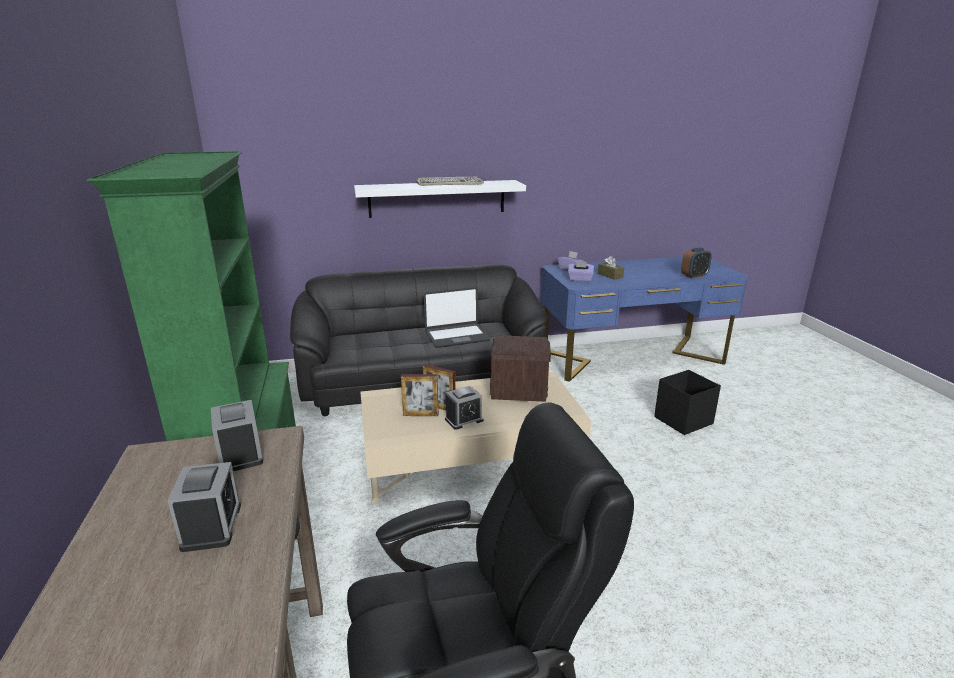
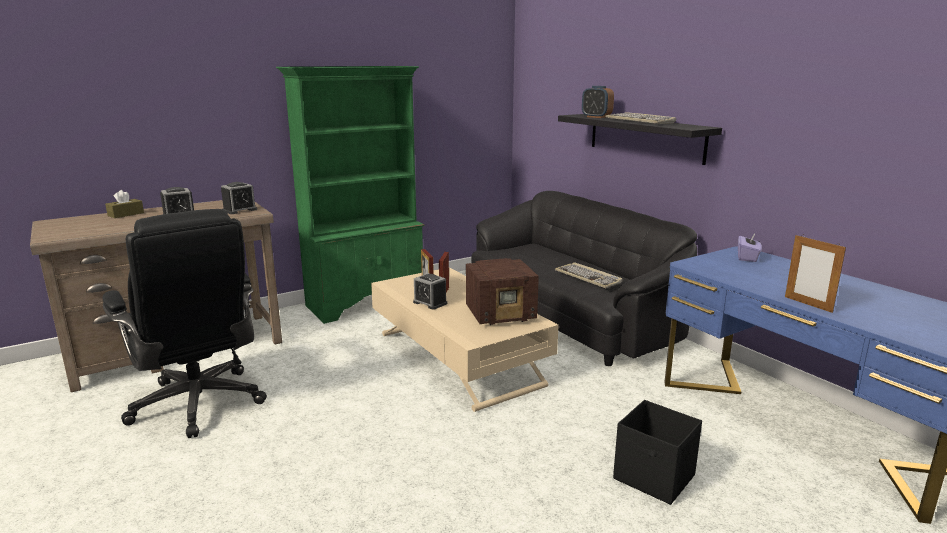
camera: 70 degrees right, 5 degrees down
(437, 198) = (645, 137): white shelf -> black shelf
(457, 336) = (589, 278): laptop -> keyboard
(580, 279) = (716, 264): purple tissue box -> none
(610, 275) = (765, 276): brown tissue box -> brown tissue box (126, 214)
(664, 280) = (808, 304): none -> picture frame
(694, 276) = (875, 322): alarm clock -> alarm clock (596, 117)

